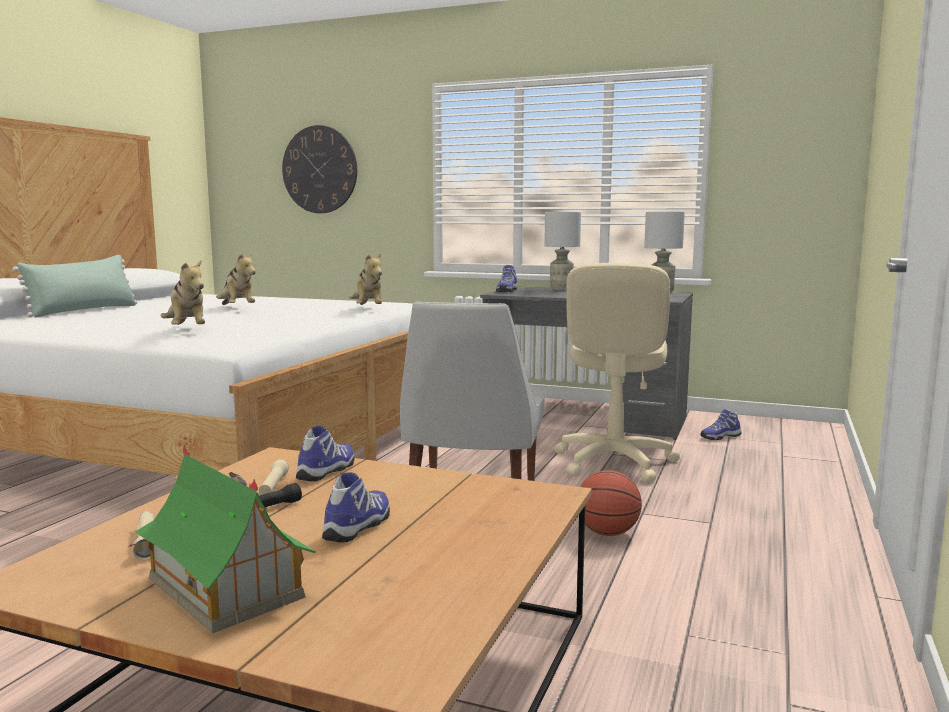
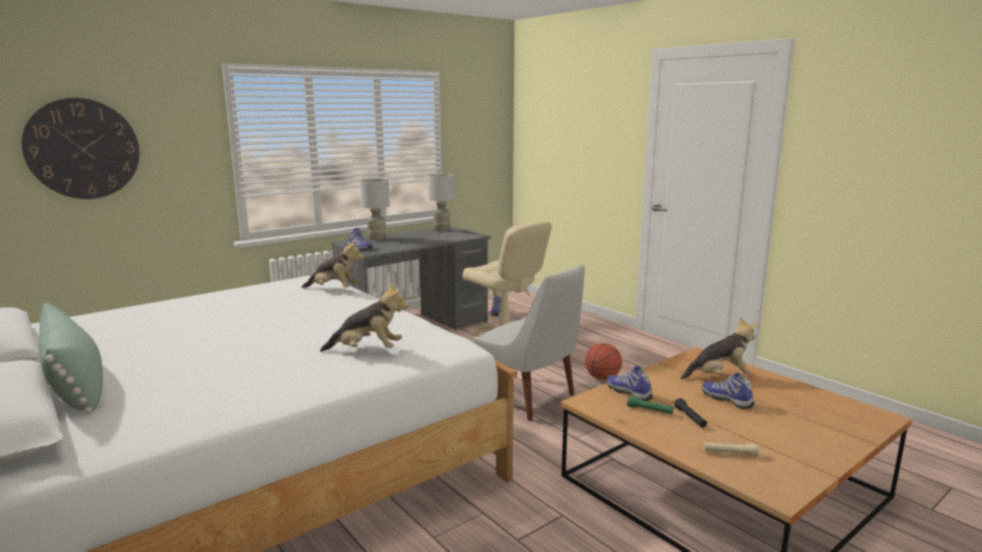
camera: 60 degrees left, 5 degrees up
(224, 587) = (796, 439): toy house -> none
(237, 308) = (235, 323): plush toy -> plush toy (719, 377)
(273, 486) = (649, 410): beige flashlight -> green flashlight

